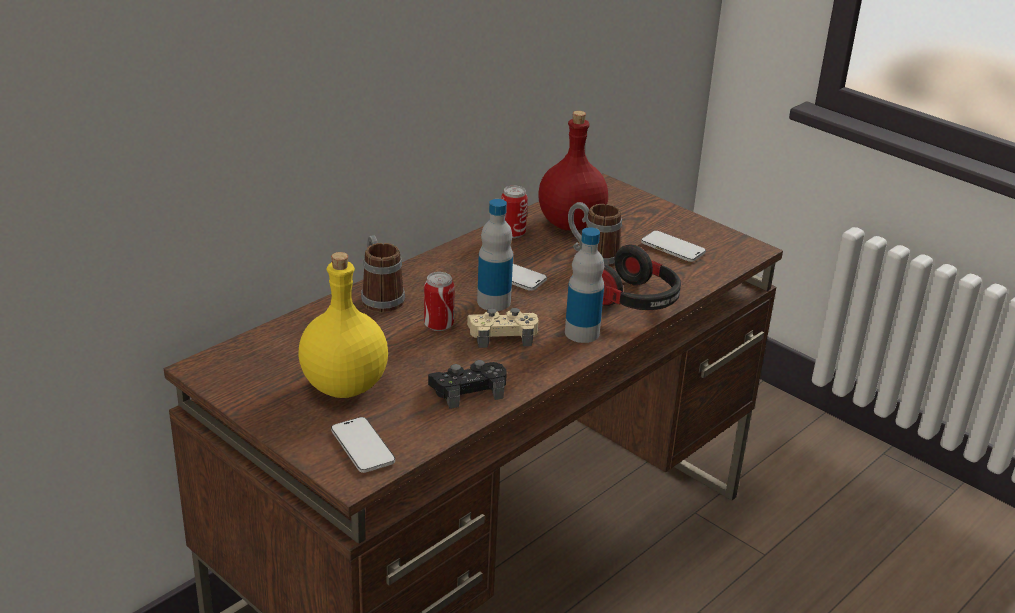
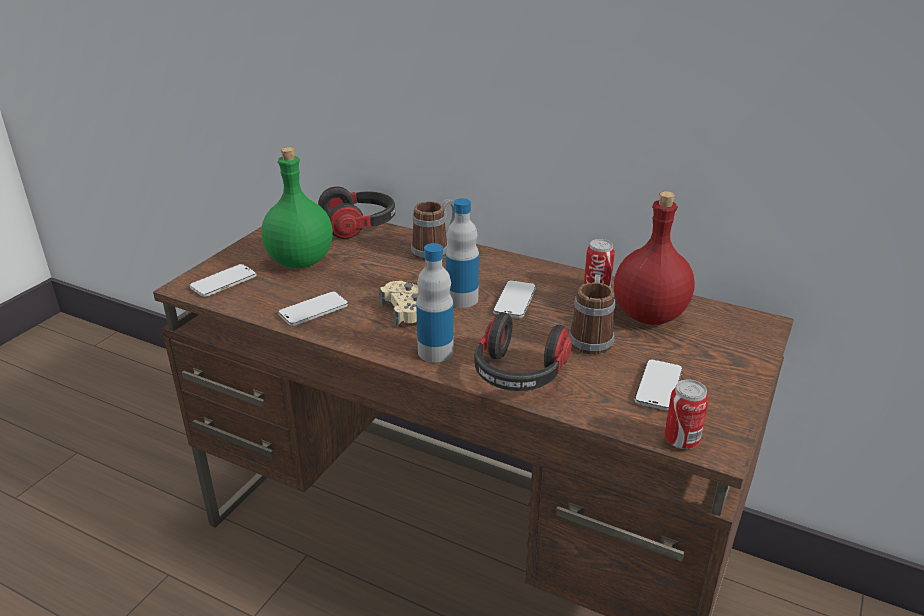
camera: 75 degrees right, 0 degrees up
(278, 334) = (360, 226): none -> headphones
(344, 385) = (301, 261): yellow bottle -> green bottle
(438, 325) = (407, 281): can -> can (681, 440)
(468, 390) = (313, 310): black game controller -> phone

